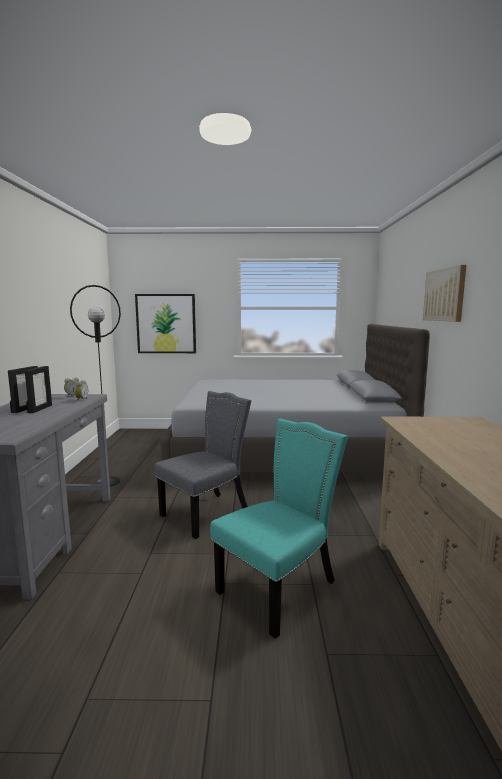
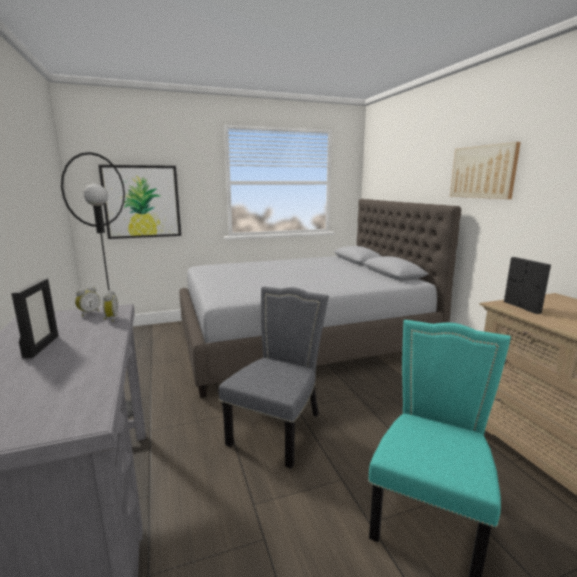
camera: 20 degrees left, 5 degrees up
(40, 409) = (65, 343): picture frame -> picture frame (521, 307)

